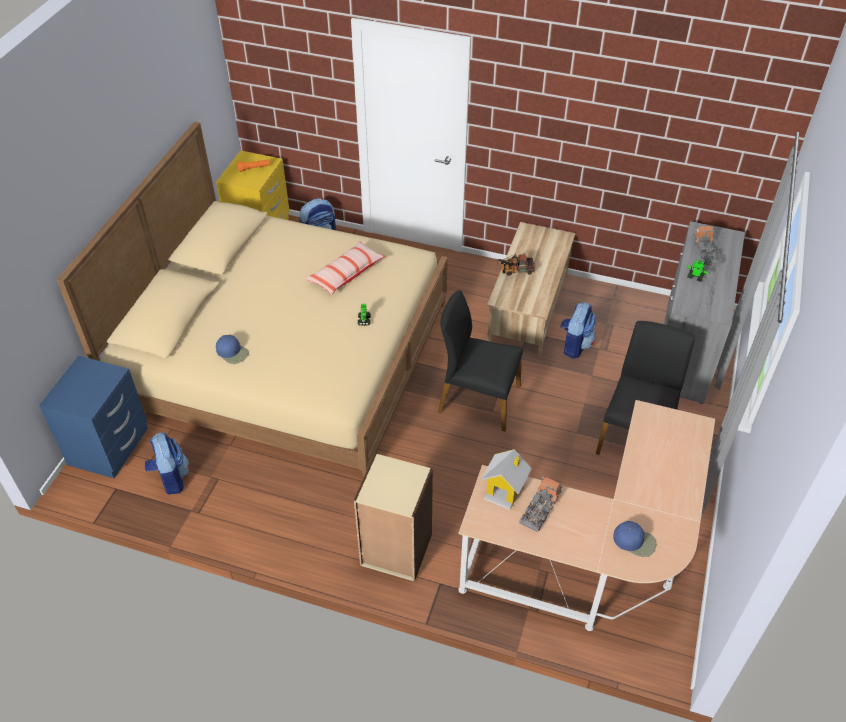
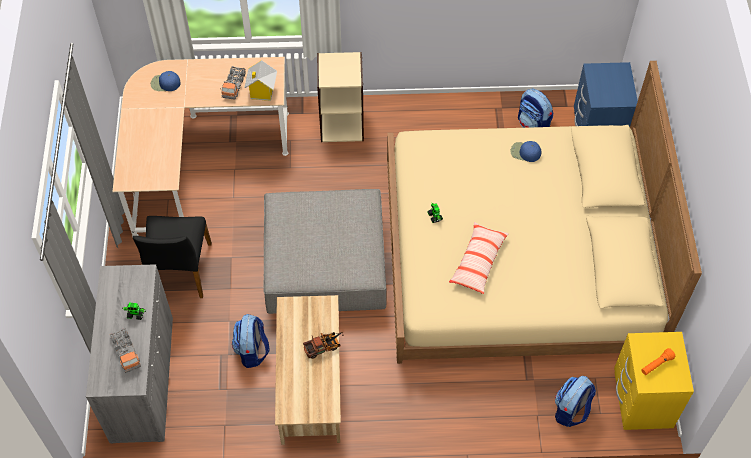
camera: 160 degrees right, 10 degrees up
(478, 399) = (325, 263): black chair -> grey ottoman

